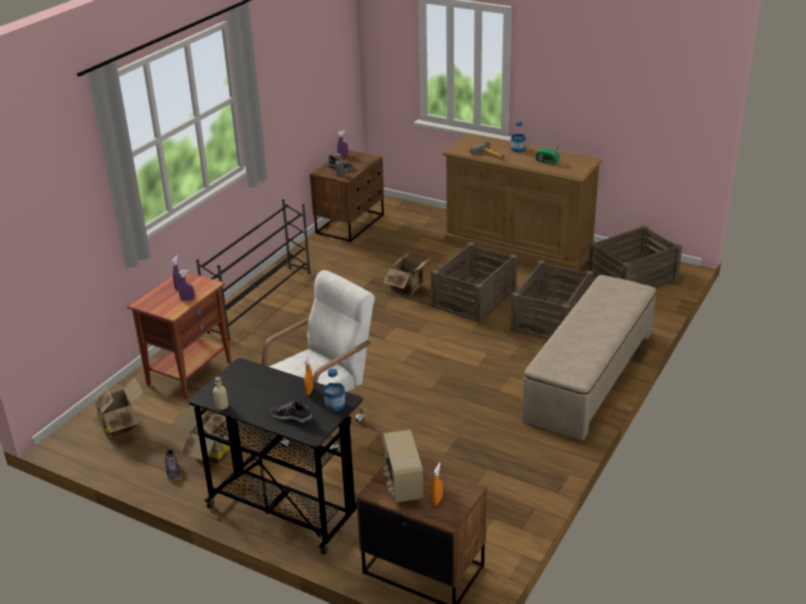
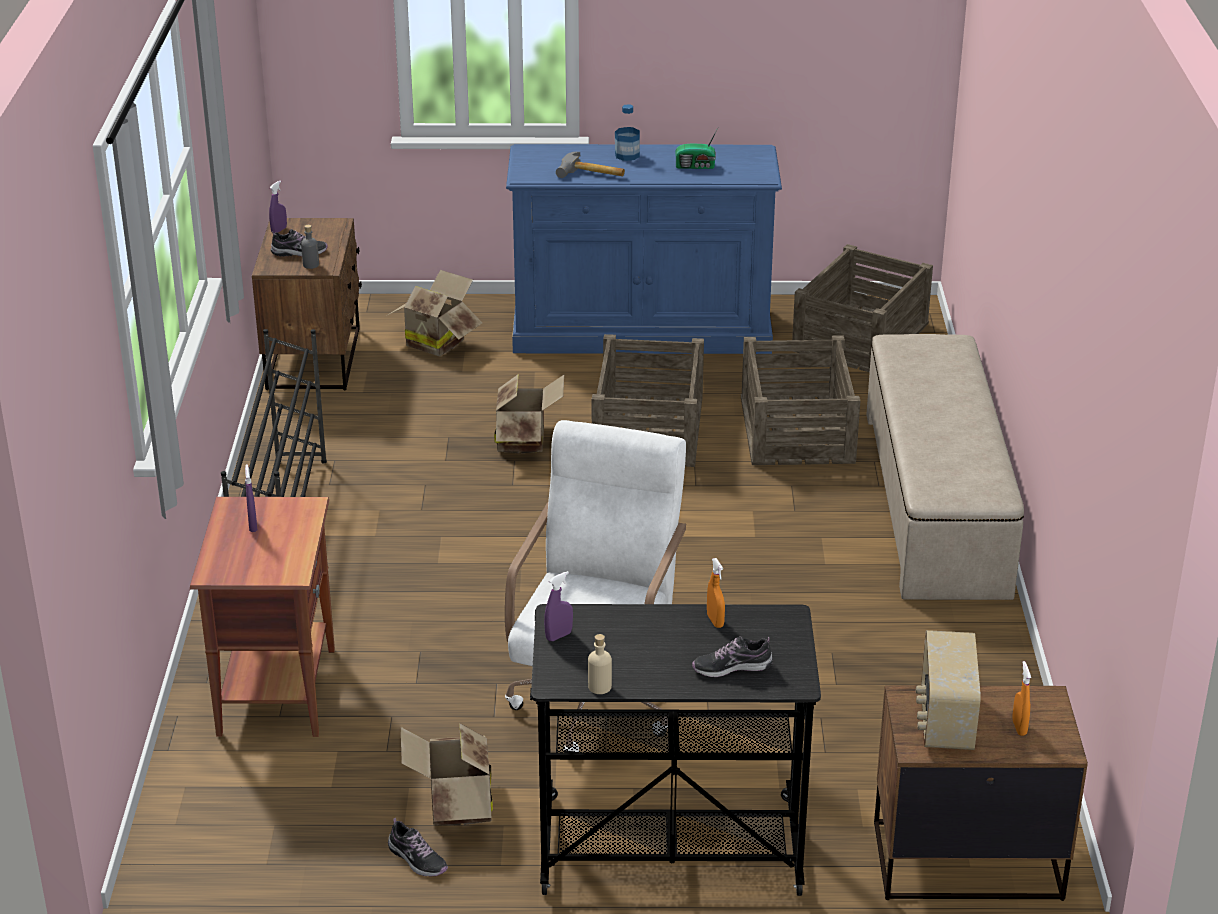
camera: 30 degrees left, 0 degrees up
(121, 425) = (239, 817): cardboard box -> cardboard box (436, 342)
(187, 300) = (295, 543): purple spray bottle -> purple spray bottle (559, 636)
(335, 405) = (779, 629): bottle -> none
(402, 483) = (944, 721): radio -> radio turned 45 degrees clockwise
(519, 248) = (643, 331): brown cabinet -> blue cabinet

